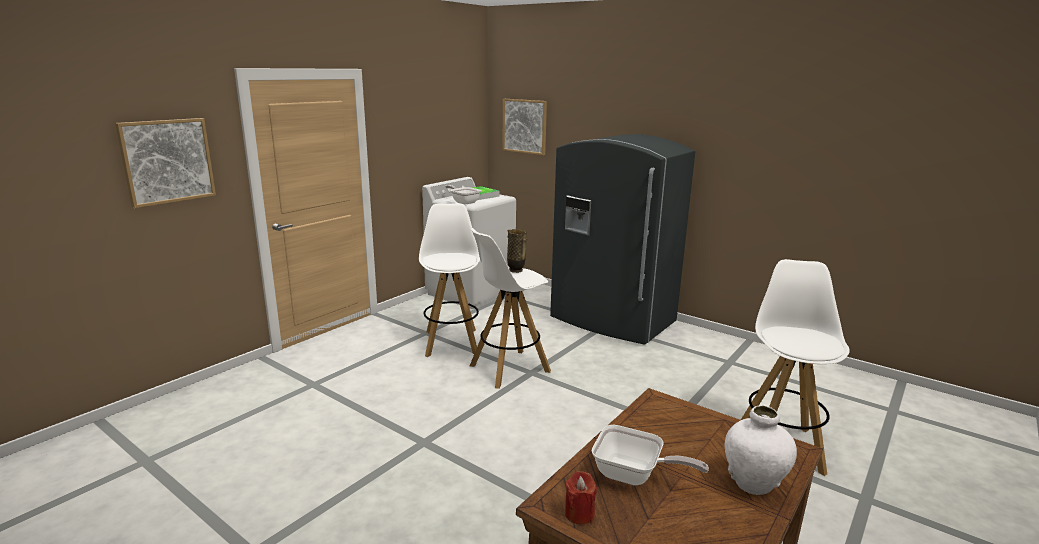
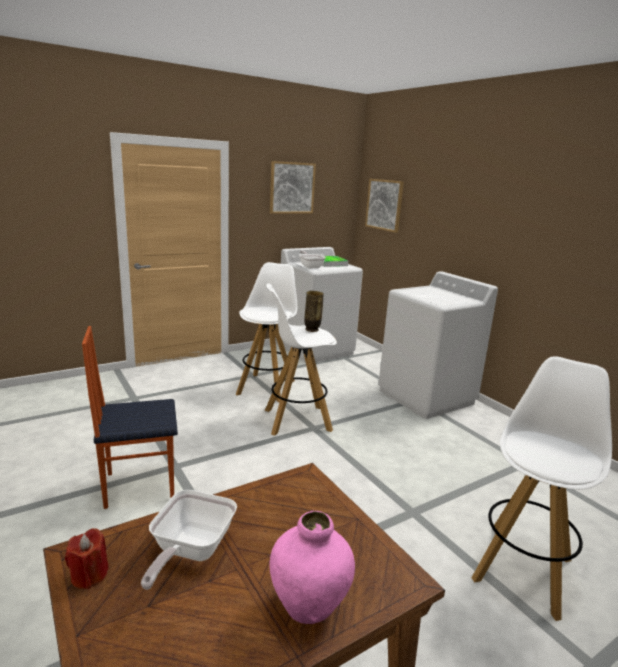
camera: 20 degrees right, 0 degrees up
(167, 161) = (46, 201): picture -> picture (292, 188)
(403, 469) = (139, 485): none -> chair
(611, 321) = (426, 397): grey fridge -> white washing machine
(633, 475) = (189, 551): frying pan -> frying pan turned 60 degrees clockwise
(753, 484) = (309, 606): white vase -> pink vase

